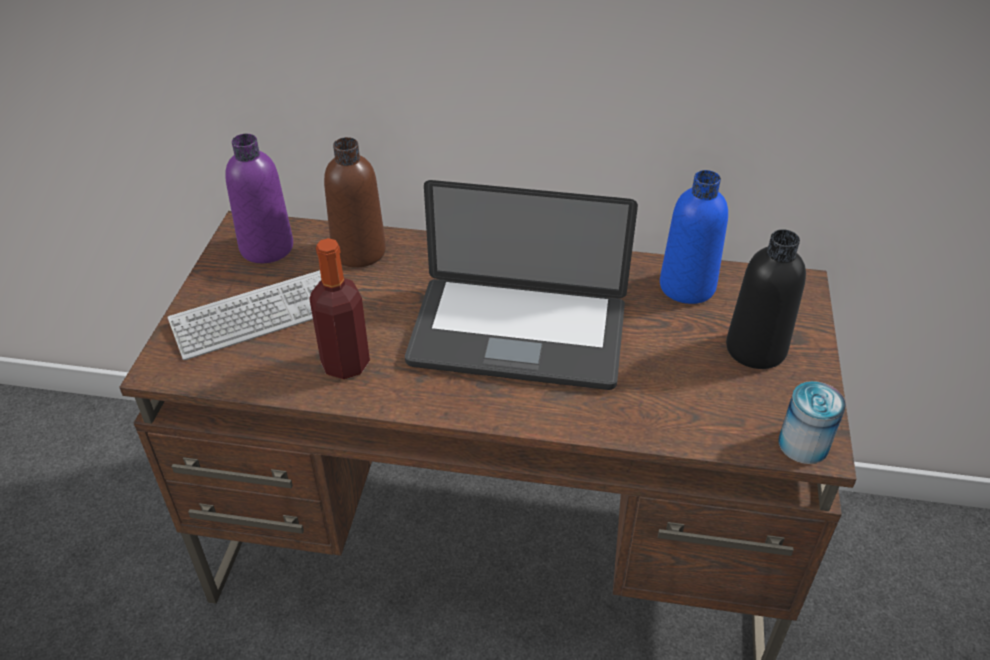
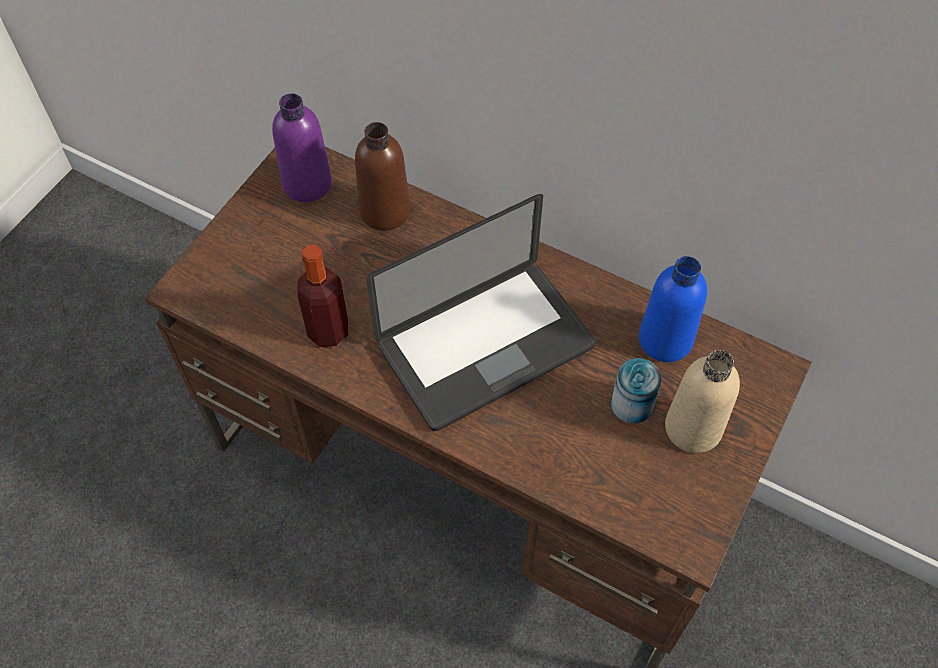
camera: 20 degrees right, 15 degrees up
(260, 315) = (276, 258): keyboard -> none
(518, 335) = (485, 346): laptop -> laptop turned 60 degrees counterclockwise
(755, 349) = (693, 428): black bottle -> beige bottle
(803, 444) = (681, 539): can -> can (631, 404)

